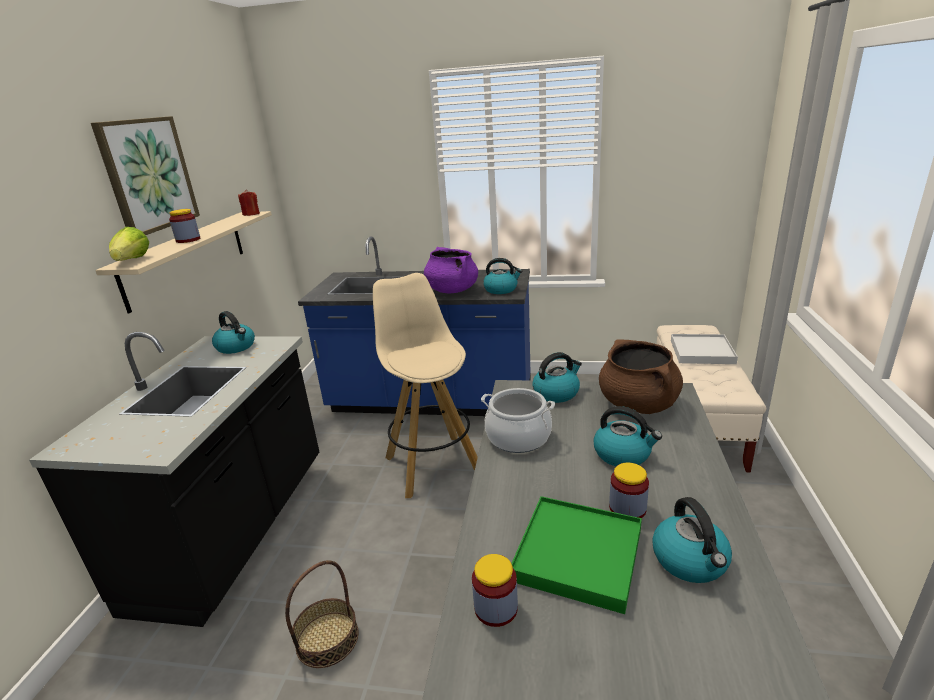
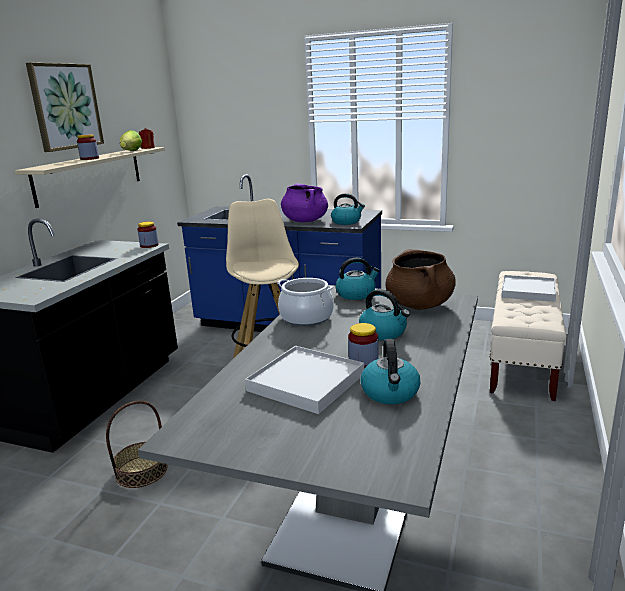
camera: 10 degrees right, 5 degrees down
(132, 261) = (42, 167): lettuce -> lettuce (131, 152)
(236, 347) = (116, 247): kettle -> none
(496, 608) = (227, 402): jar -> jar (149, 245)
(577, 555) = (305, 382): green tray -> white tray

